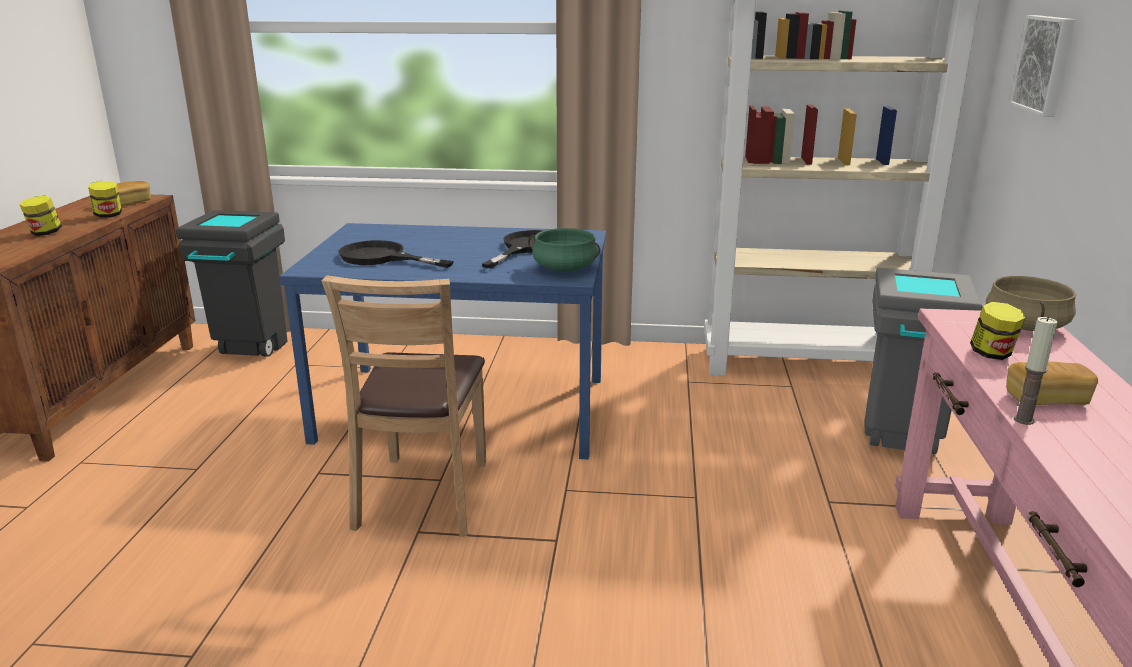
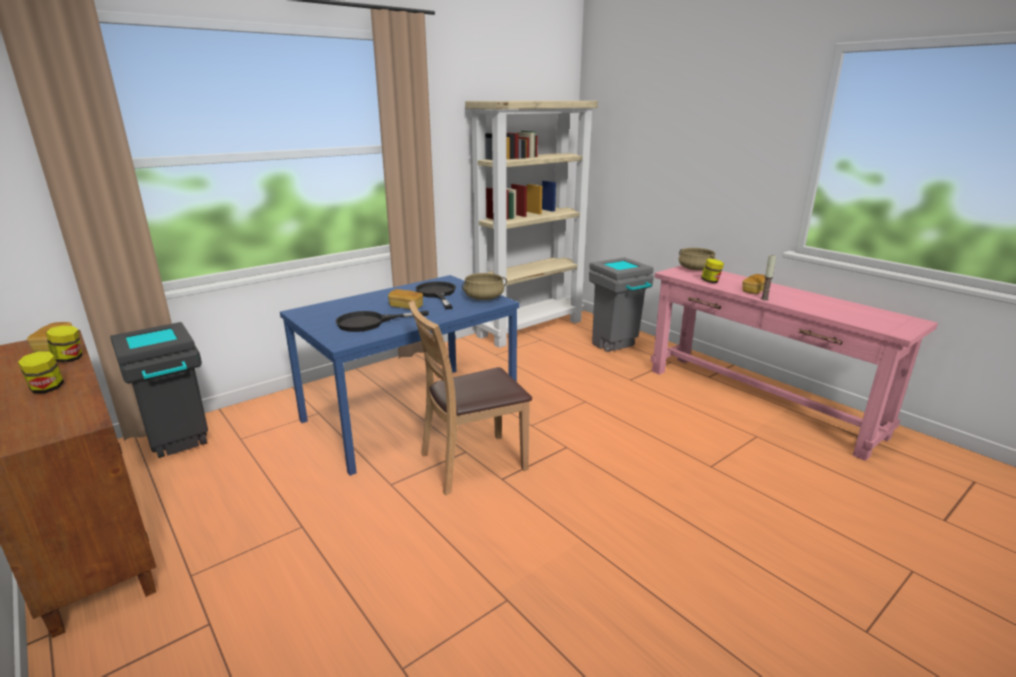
camera: 45 degrees left, 0 degrees up
(423, 495) = (472, 463): brown chair -> brown chair turned 105 degrees clockwise
(457, 252) = (406, 307): none -> bread
(564, 268) = (484, 298): green cooking pot -> beige cooking pot
(1046, 64) = (623, 153): picture -> none

